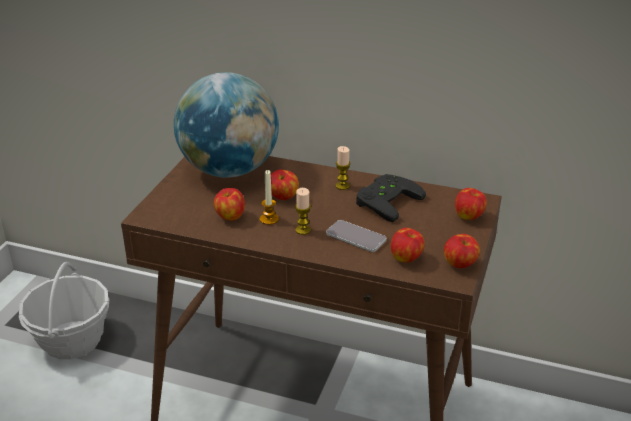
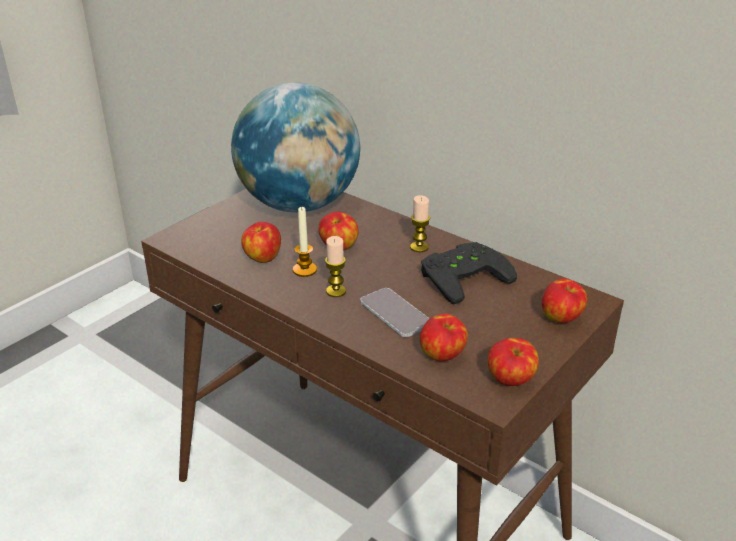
camera: 20 degrees right, 0 degrees up
(72, 340) = (149, 365): basket -> none

